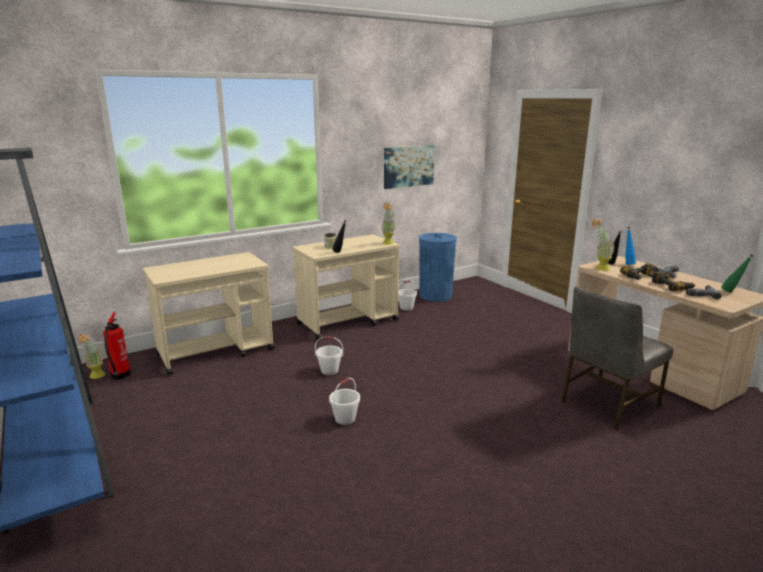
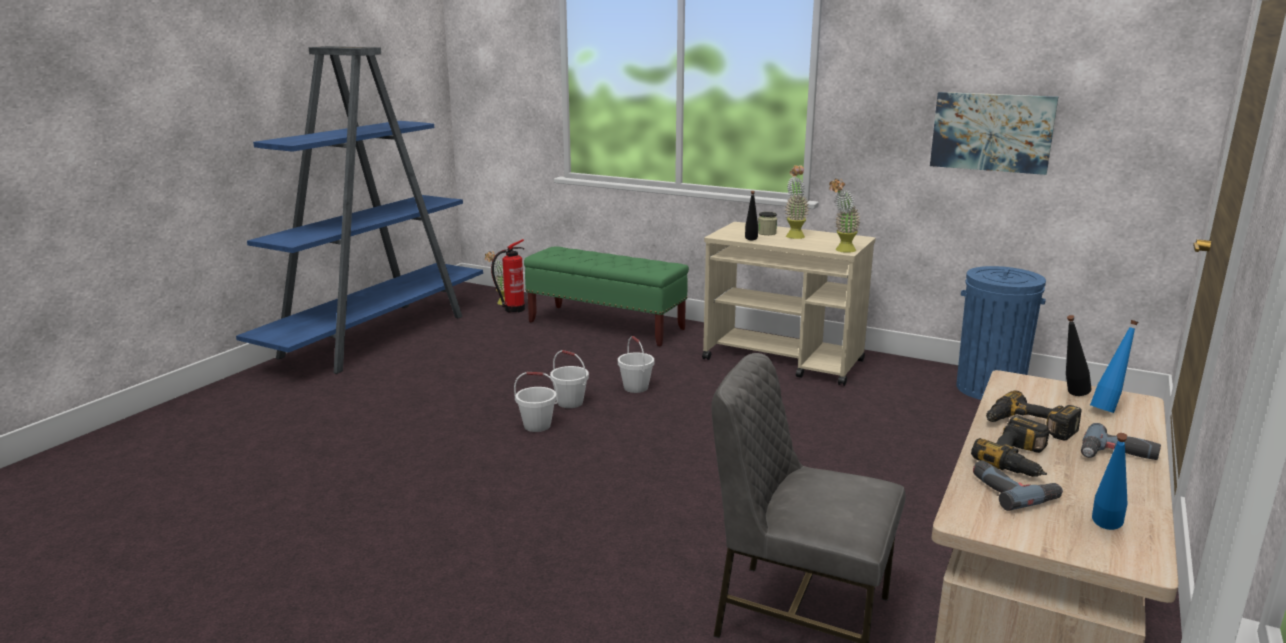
camera: 60 degrees right, 0 degrees up
(216, 352) = (606, 326): beige cart -> green bench
(406, 308) = (897, 381): white bucket -> white bucket (570, 403)
(598, 268) = (1014, 386): potted plant -> potted plant (794, 235)
(732, 292) = (1104, 530): green bottle -> blue bottle

